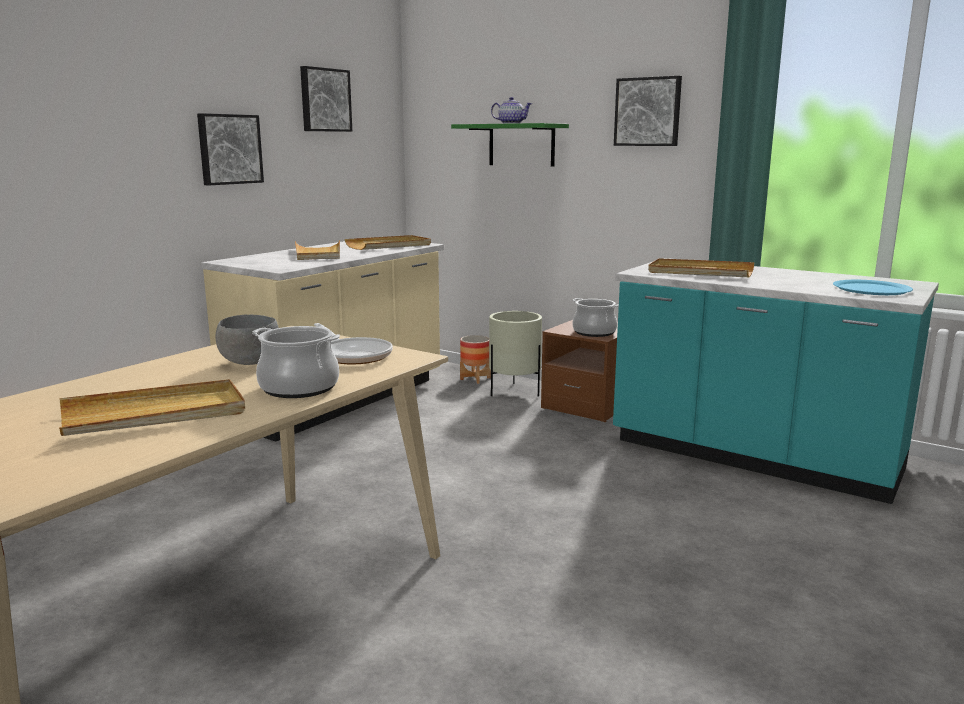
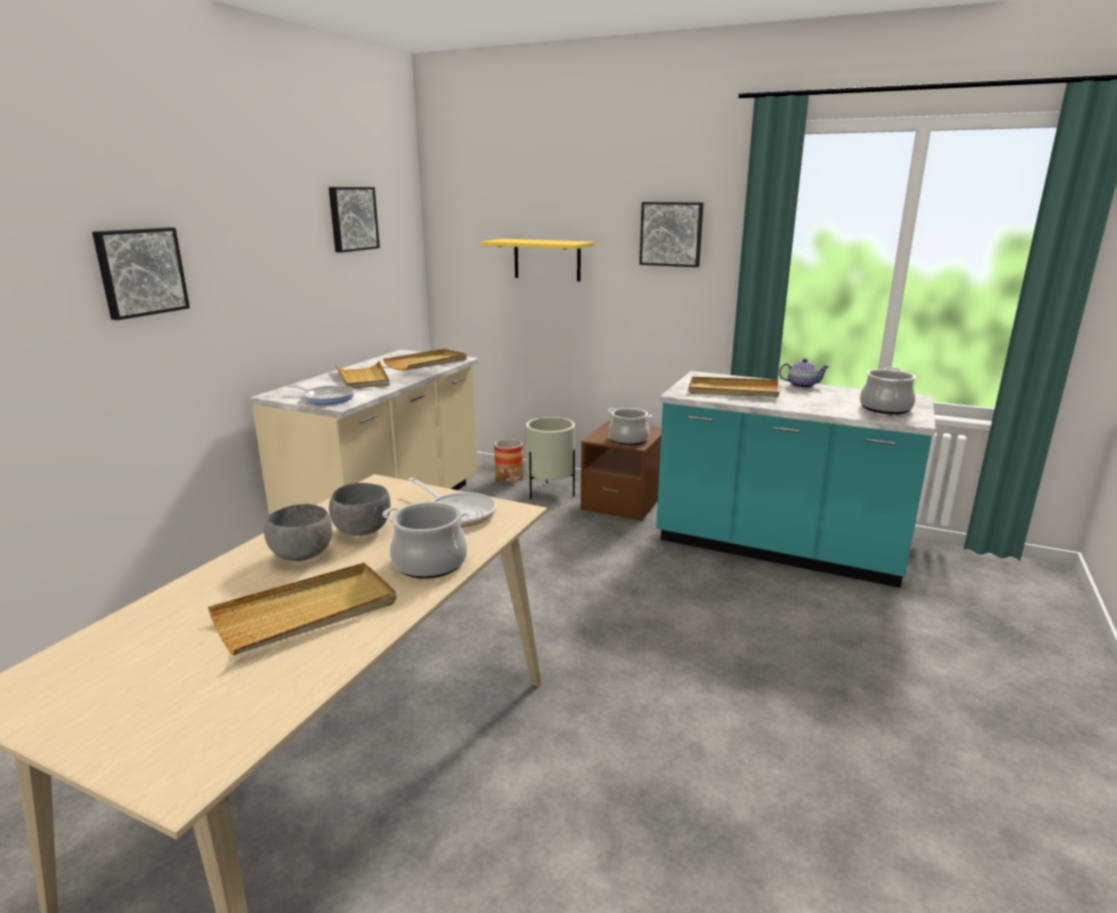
camera: 10 degrees left, 5 degrees up
(180, 375) = (302, 555): none -> grey bowl
(229, 149) = (267, 279): picture -> picture (140, 272)
(272, 264) = (327, 398): none -> frying pan
(511, 123) = (538, 240): teapot -> teapot (801, 385)
(521, 145) = (547, 259): green shelf -> yellow shelf
(871, 289) = (885, 408): blue plate -> cooking pot

